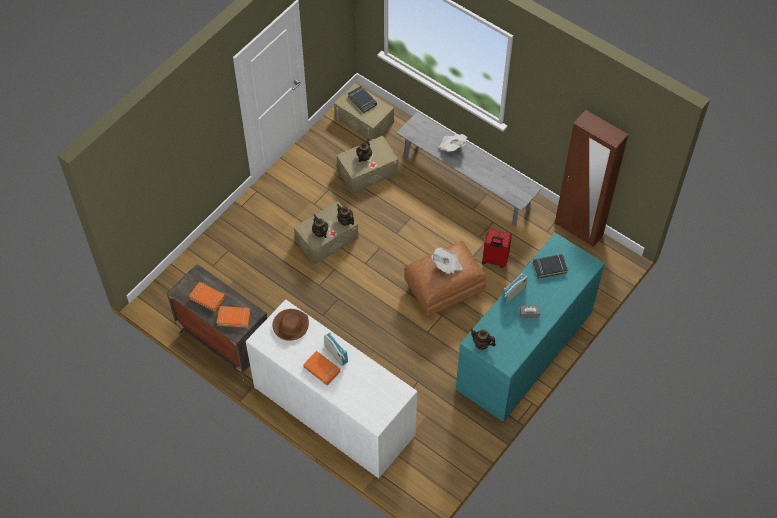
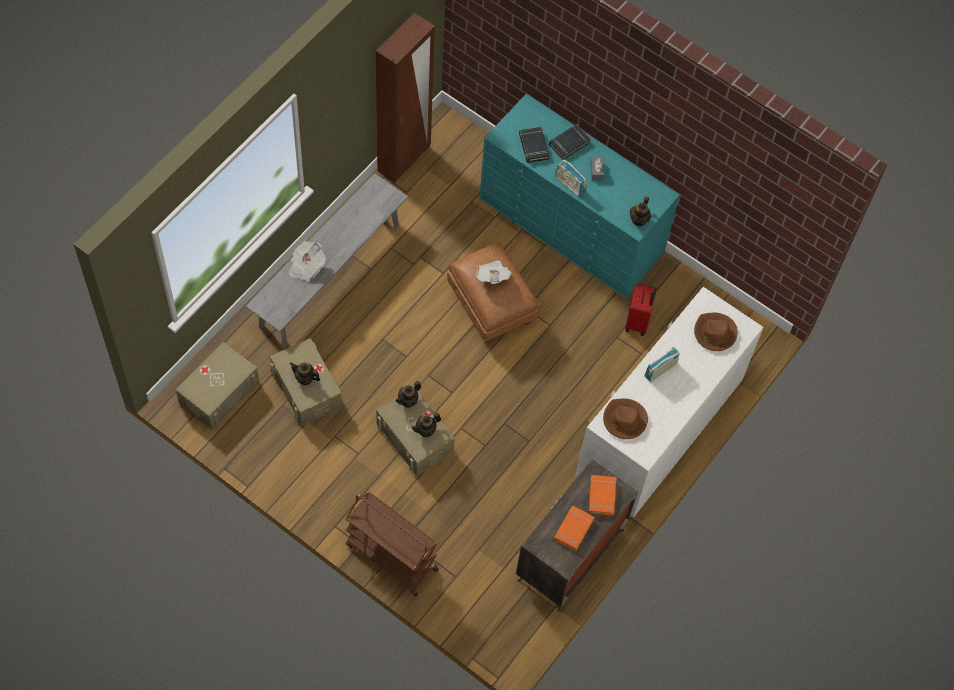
camera: 95 degrees left, 5 degrees up
(230, 225) = (391, 557): none -> brown cart
(321, 369) = (682, 385): orange book -> none
(362, 100) = (207, 380): black book -> black book (569, 143)
(371, 397) = (714, 333): none -> brown hat
(494, 260) = (448, 249): red suitcase -> red suitcase (638, 322)

